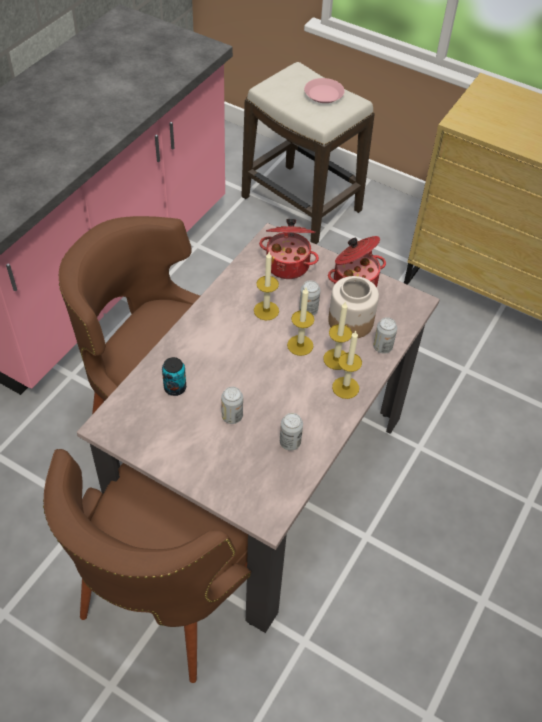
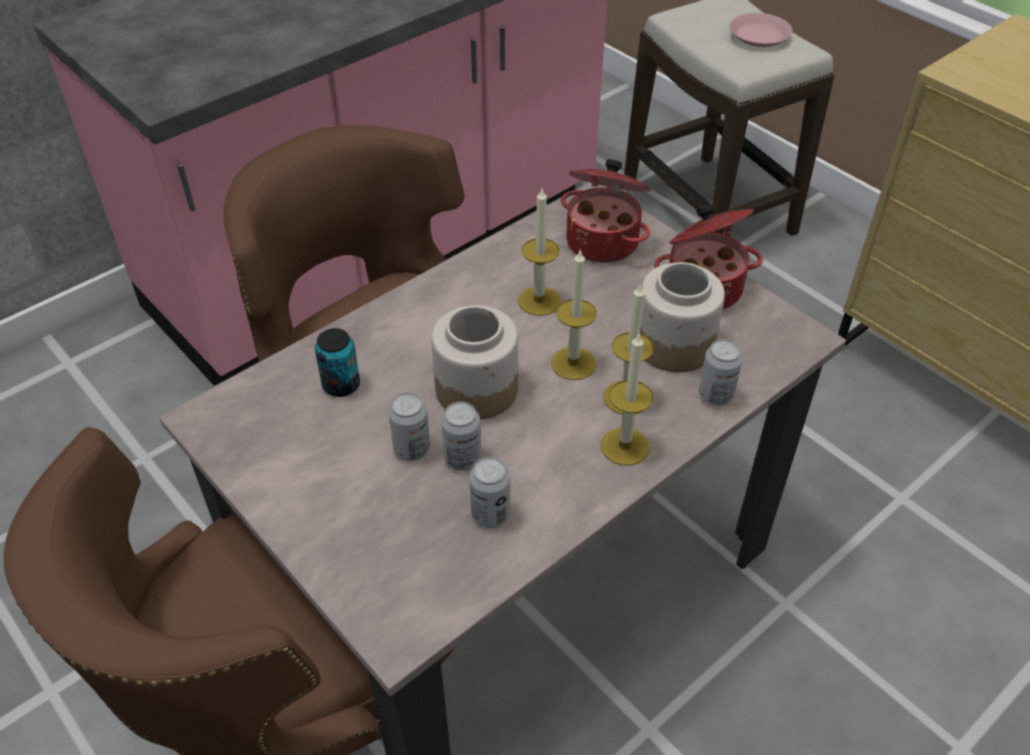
camera: 20 degrees right, 5 degrees down
(253, 372) = (477, 389): none -> jar
(308, 310) = (609, 314): can -> can (462, 459)

